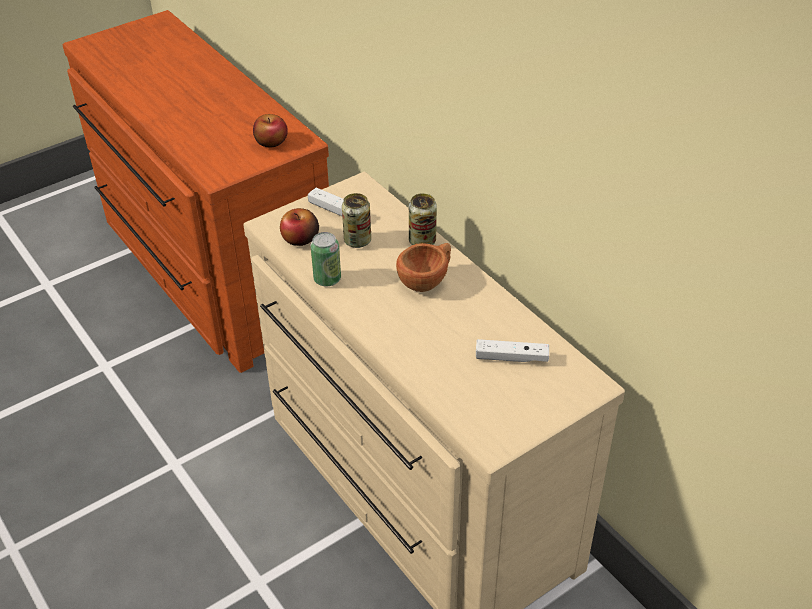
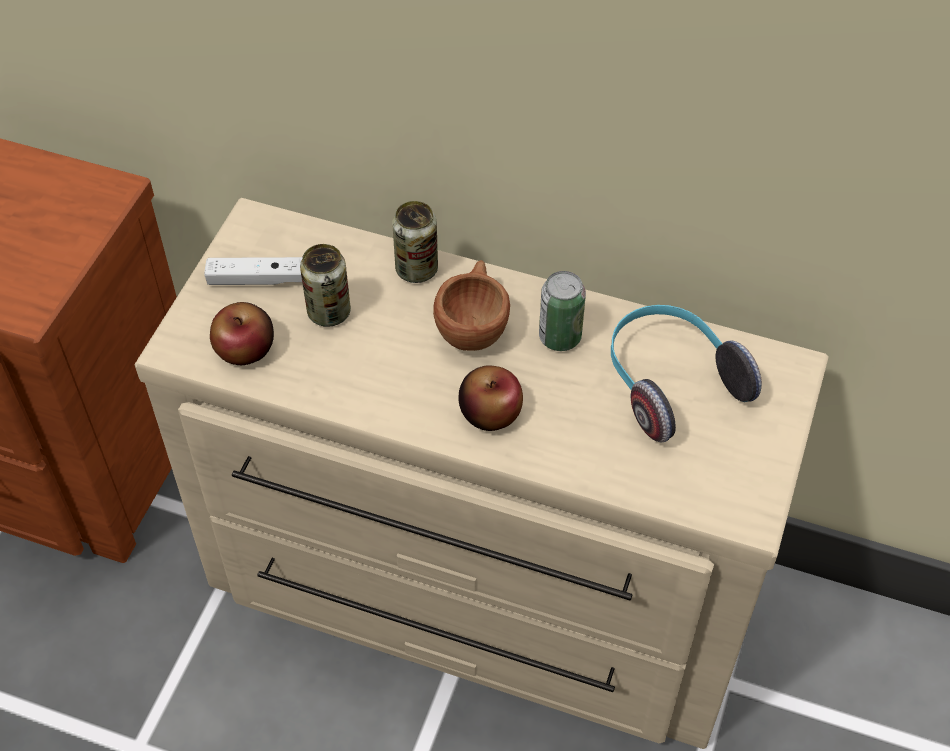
camera: 35 degrees left, 10 degrees up
(271, 142) = (60, 211): apple -> apple (490, 412)
(327, 279) = (339, 393): can -> can (560, 337)
(511, 357) = (670, 382): white game controller -> headphones

